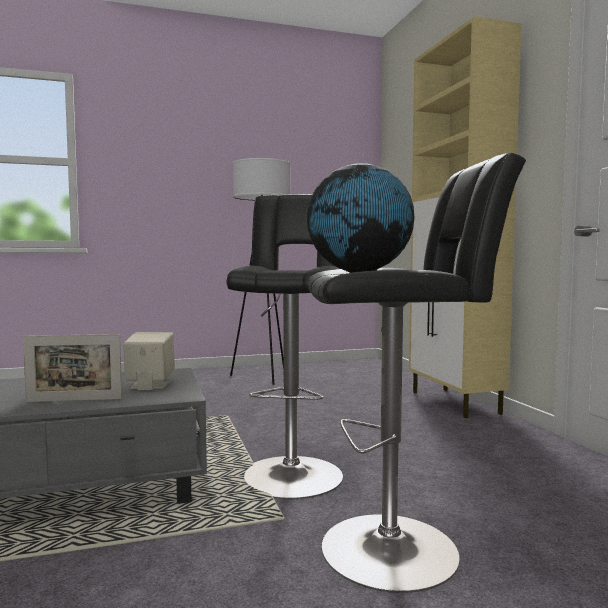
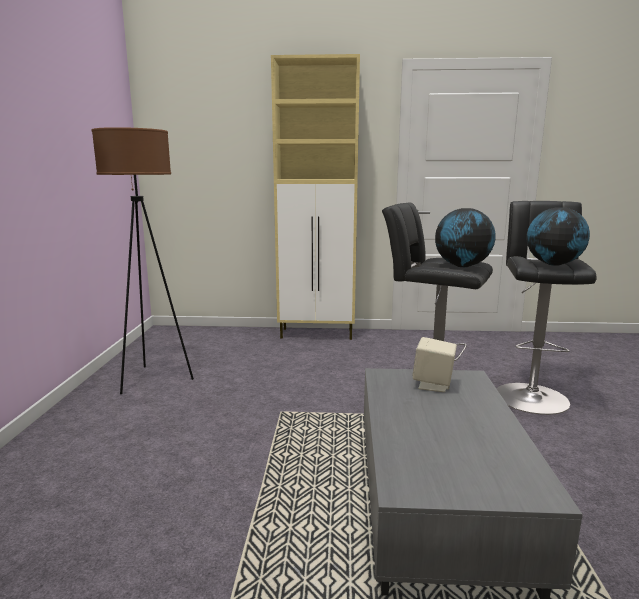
camera: 70 degrees left, 10 degrees up
(74, 400) = (481, 413): picture frame -> none
(263, 377) = (154, 379): white floor lamp -> brown floor lamp
(287, 269) = (462, 266): none -> globe

